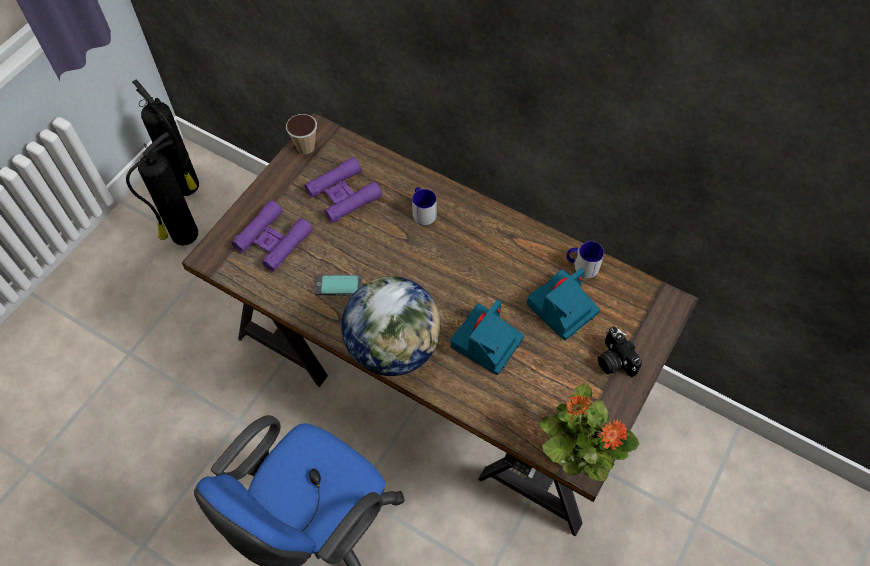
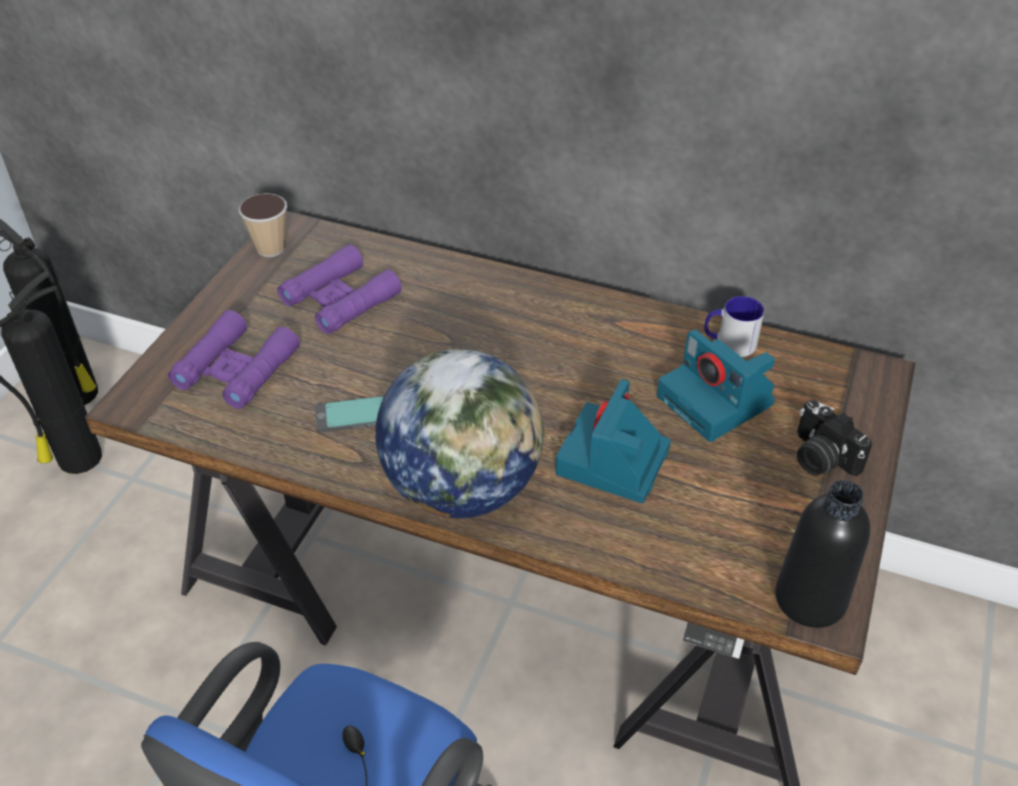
camera: 10 degrees left, 15 degrees down
(422, 211) = (468, 305): mug -> none
(561, 309) = (717, 401): camera -> camera turned 75 degrees counterclockwise
(577, 454) = (810, 599): potted plant -> black bottle

